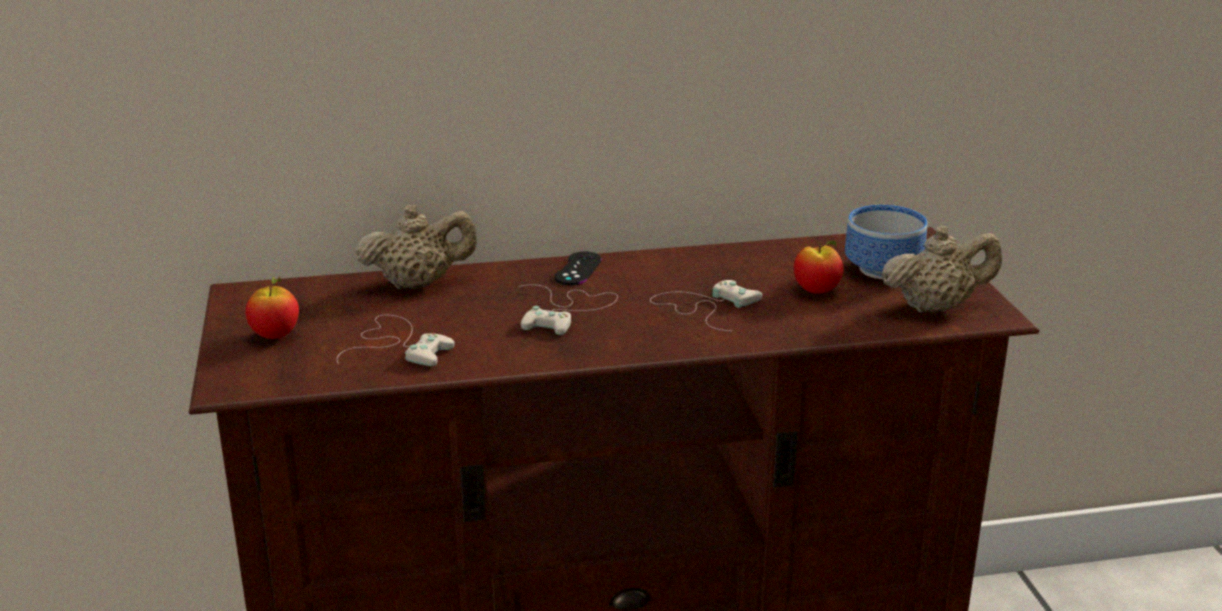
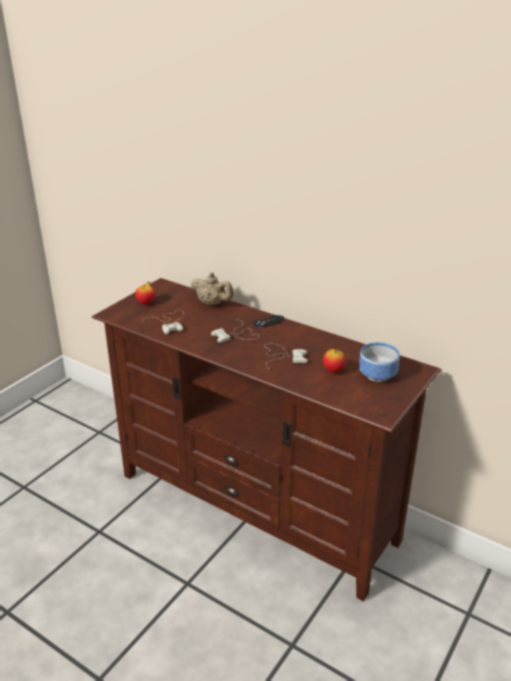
camera: 45 degrees right, 5 degrees up
(936, 307) = (366, 400): beige teapot -> none

